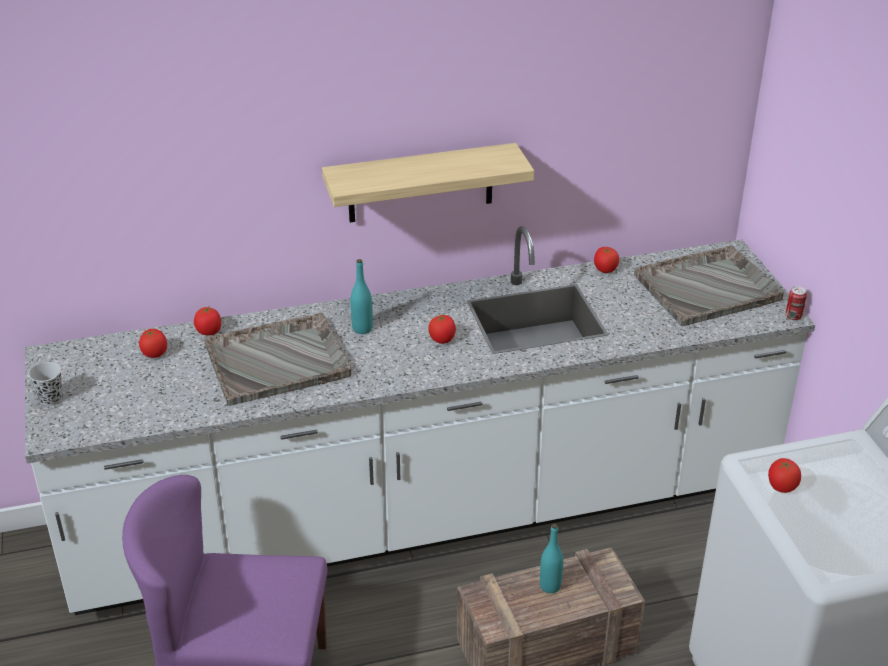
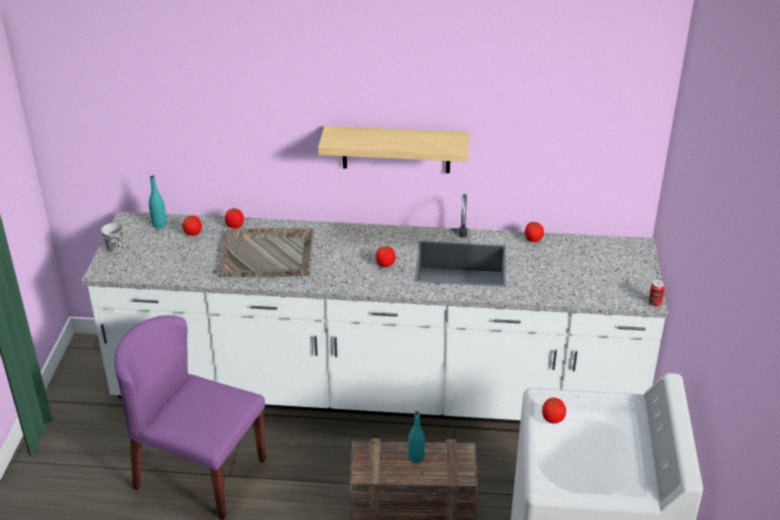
camera: 20 degrees right, 0 degrees up
(362, 328) = (336, 245): turquoise bottle -> turquoise bottle (159, 225)
(708, 287) = (603, 268): grey tray -> none

